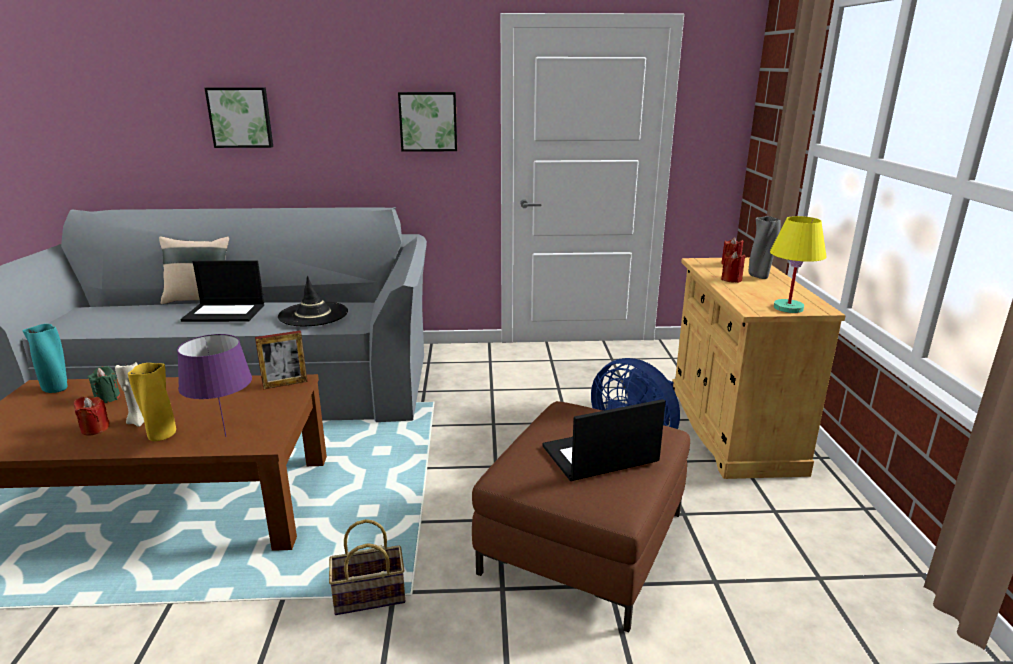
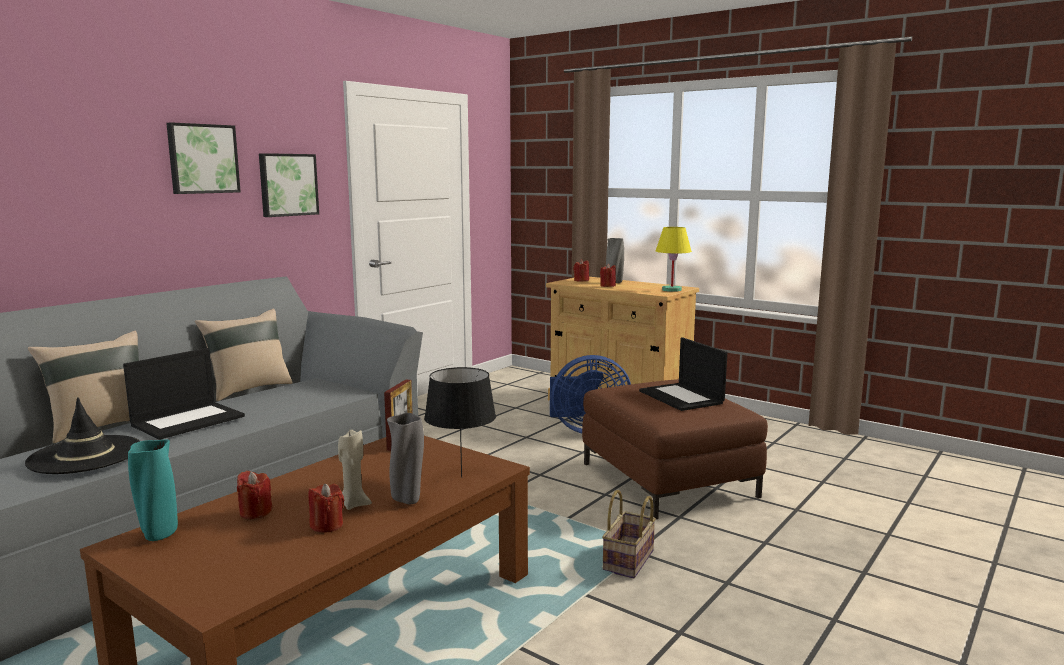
camera: 50 degrees left, 10 degrees down
(107, 398) = (255, 512): green candle -> red candle
(162, 435) = (407, 499): yellow vase -> grey vase
(226, 436) = (461, 477): purple table lamp -> black table lamp
(240, 117) = (72, 182): picture -> picture (202, 159)
(313, 314) = (292, 396): black hat -> black hat (85, 455)
(322, 298) = (248, 389): none -> beige pillow
(599, 455) = (682, 397): laptop -> laptop turned 45 degrees counterclockwise

